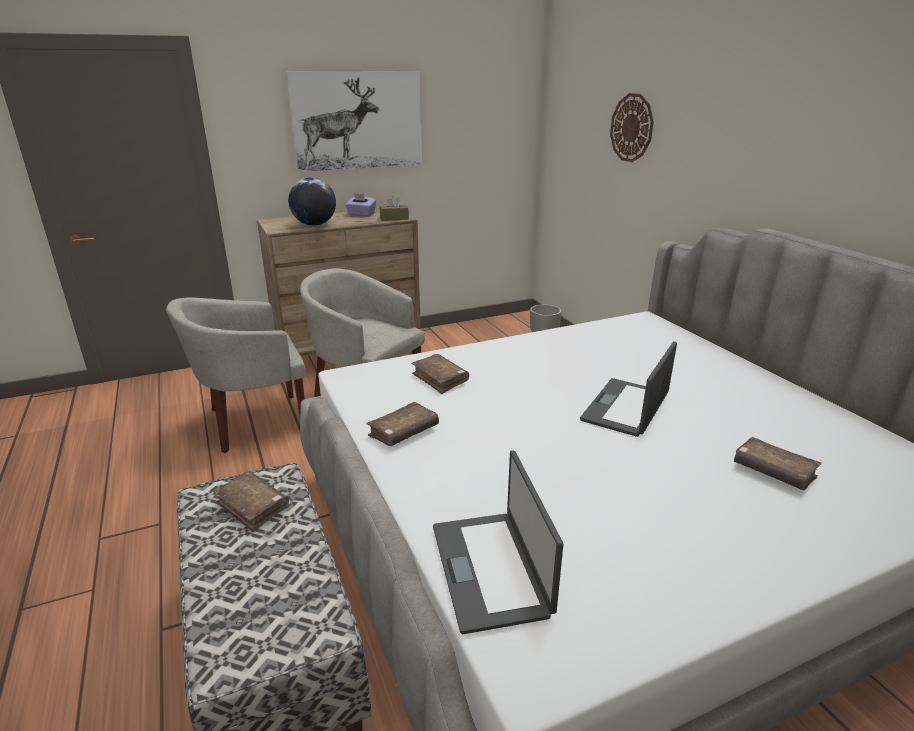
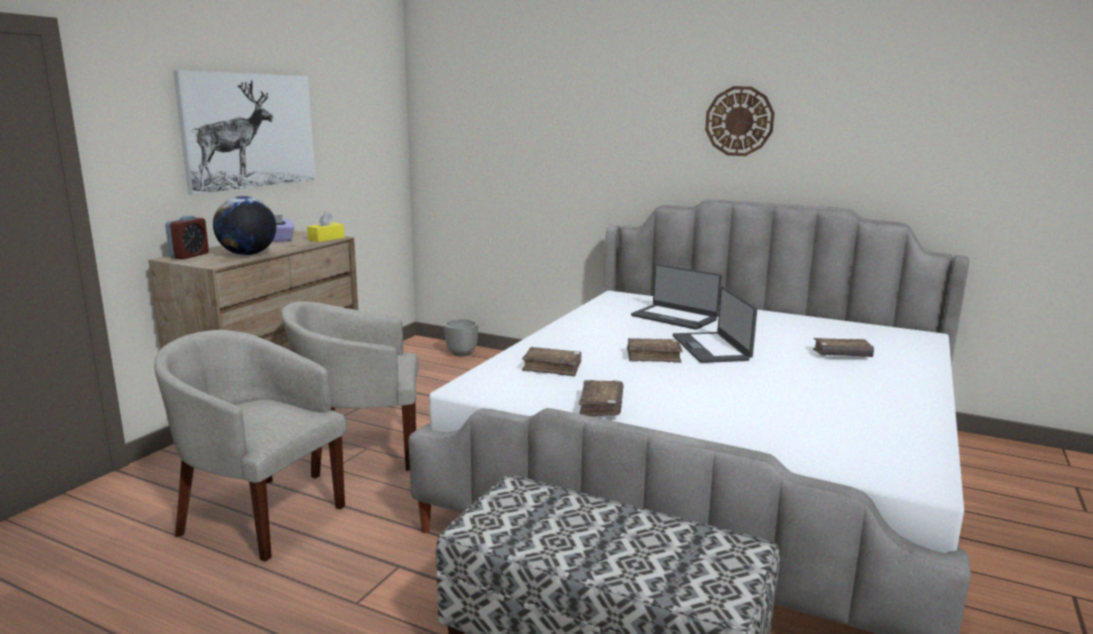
camera: 40 degrees left, 10 degrees down
(252, 507) = (538, 515): brown book -> brown book (653, 356)
(253, 422) = (259, 516): beige armchair -> beige armchair turned 90 degrees clockwise
(283, 220) = (189, 255): none -> alarm clock
(394, 218) = (326, 239): brown tissue box -> yellow tissue box
(491, 569) = (813, 449): laptop -> laptop (674, 317)
(632, 128) = (539, 130): wall clock -> wall clock (739, 121)

